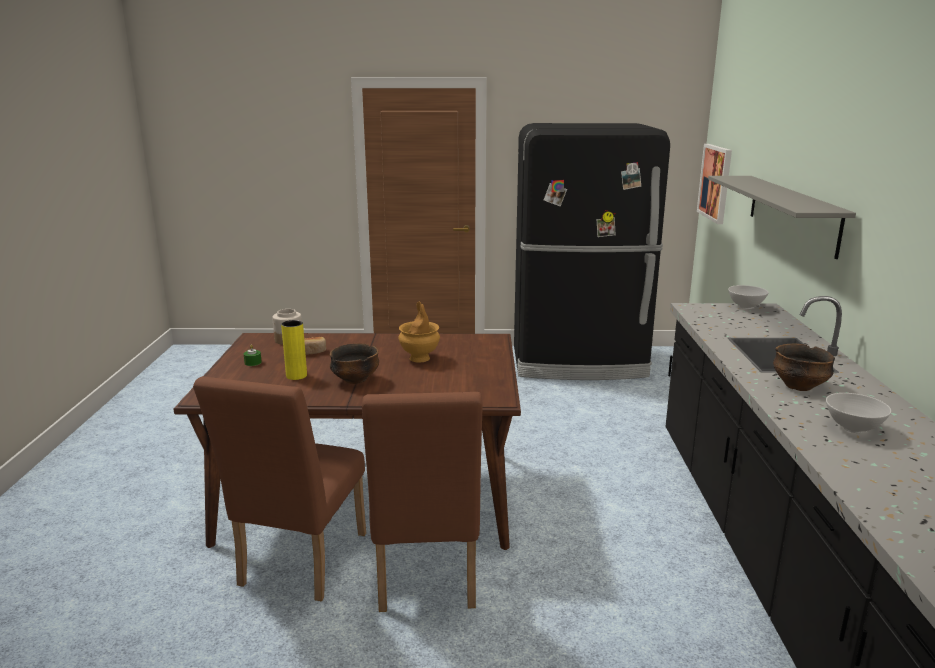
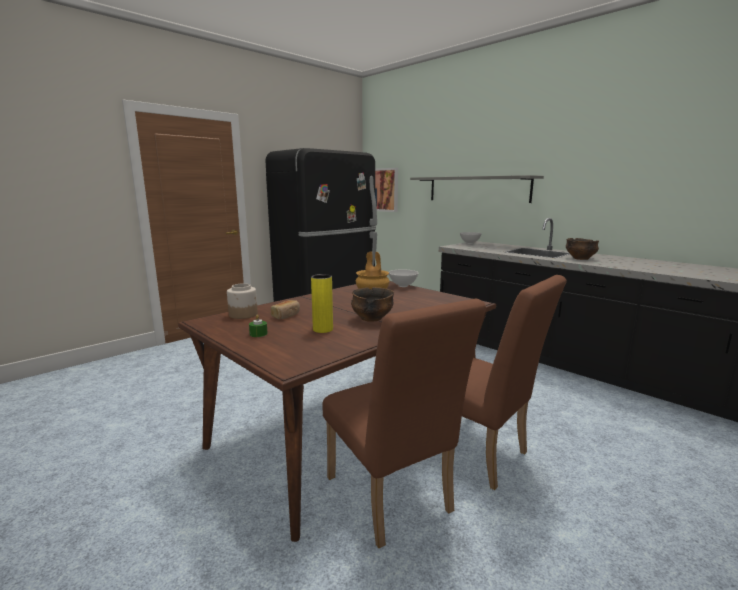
camera: 45 degrees left, 5 degrees down
(852, 428) = (639, 264): white bowl -> white bowl (402, 286)

